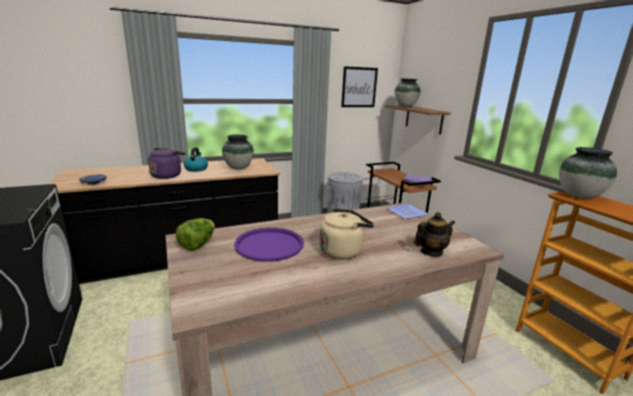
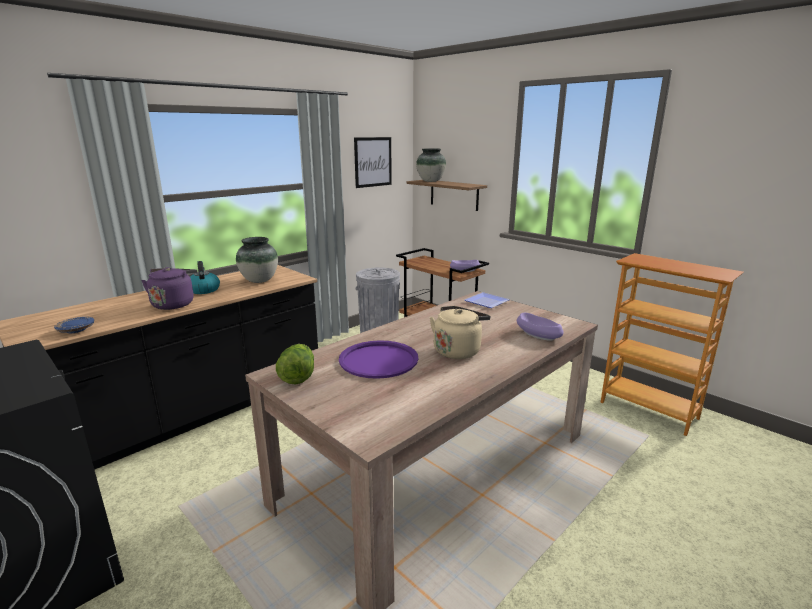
camera: 20 degrees left, 0 degrees up
(431, 252) = (538, 335): teapot -> purple bowl
(578, 196) = (640, 259): vase -> none

